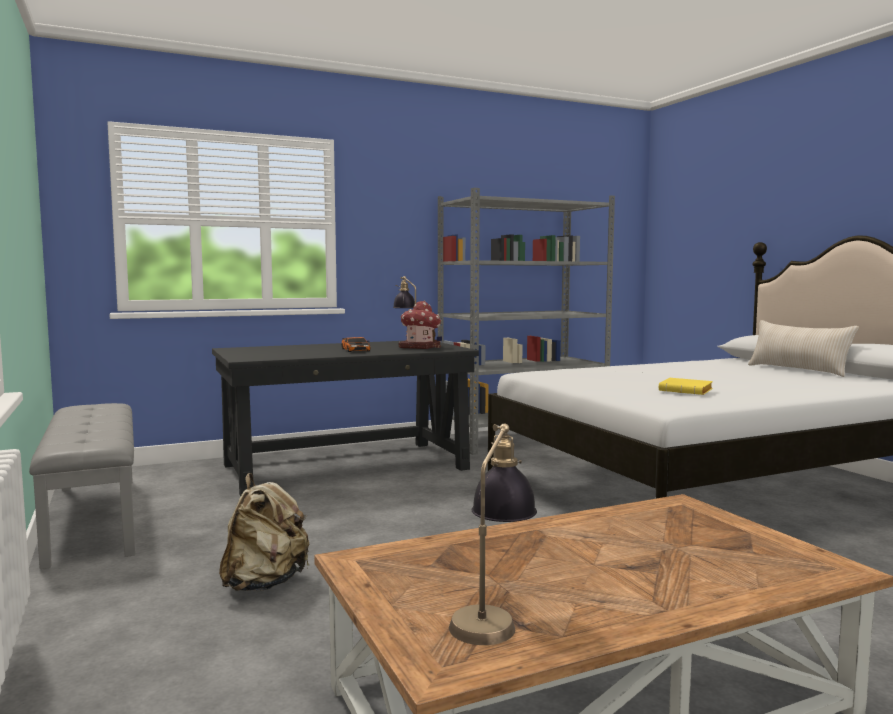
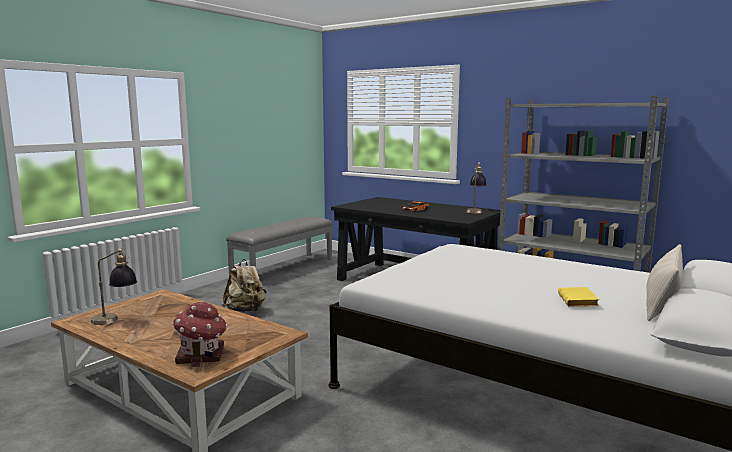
camera: 60 degrees right, 5 degrees up
(420, 347) = (457, 214): toy house -> toy house (202, 355)
(687, 391) = (436, 281): yellow book -> yellow book (579, 301)

